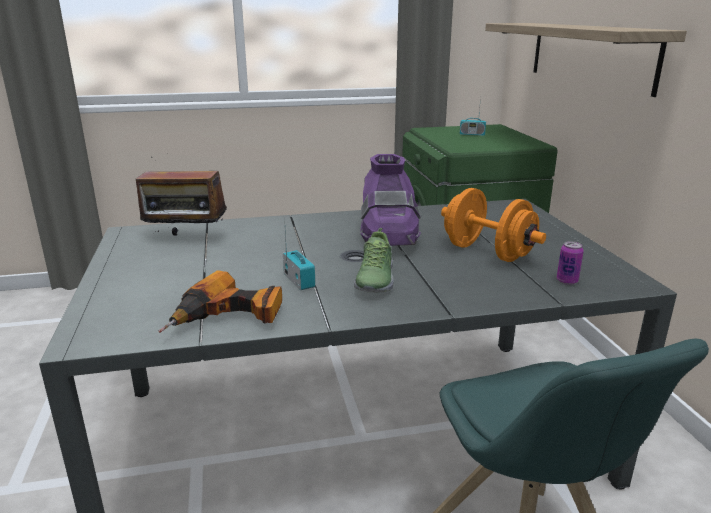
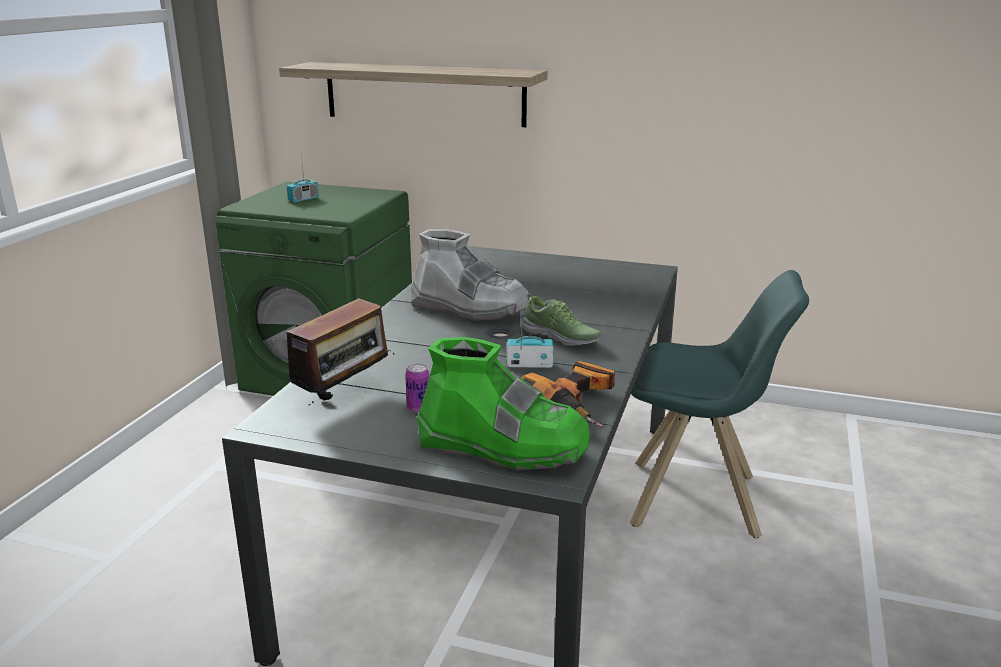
camera: 60 degrees left, 0 degrees up
(129, 307) = (504, 447): none -> green boot
(388, 234) = (470, 309): purple boot -> grey boot
(487, 252) = (555, 289): orange dumbbell -> none
(567, 281) = (631, 284): can -> can (418, 408)

